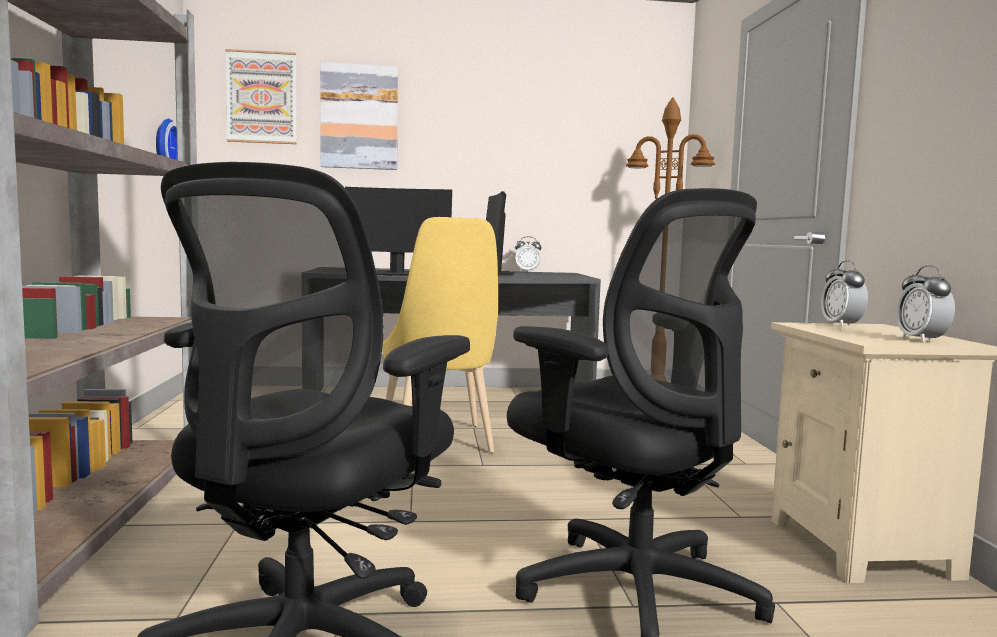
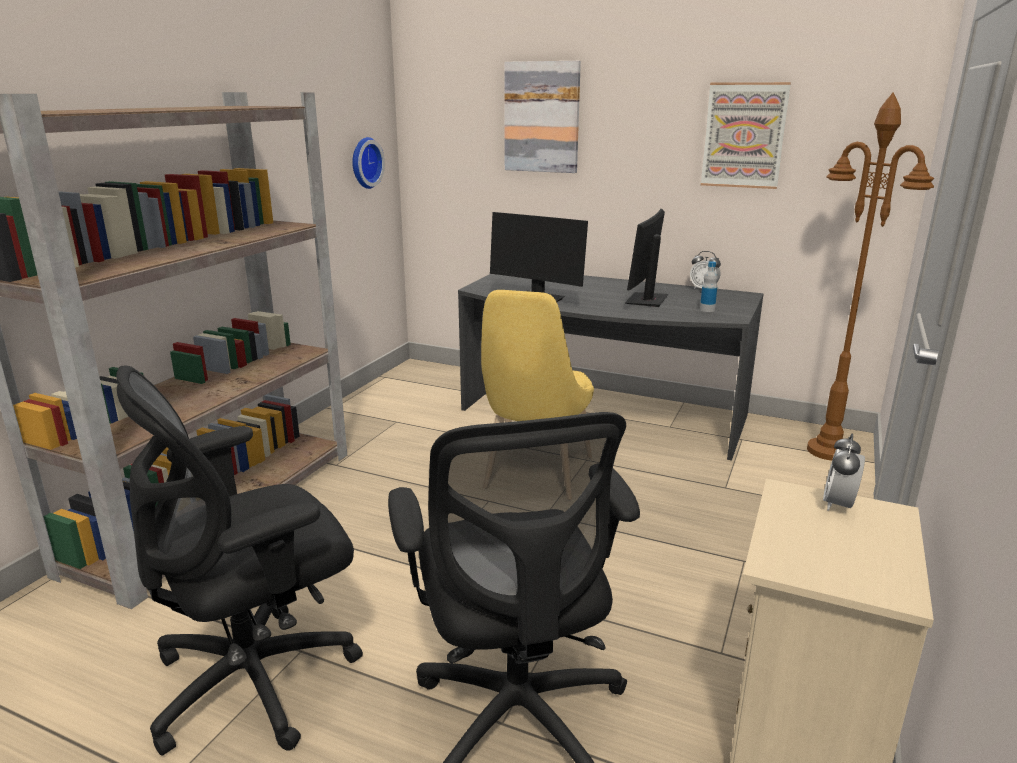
camera: 30 degrees right, 15 degrees up
(262, 97) = (455, 100): picture -> picture (744, 135)
(554, 276) = (707, 309): none -> bottle
(921, 340) = (854, 573): alarm clock -> none

